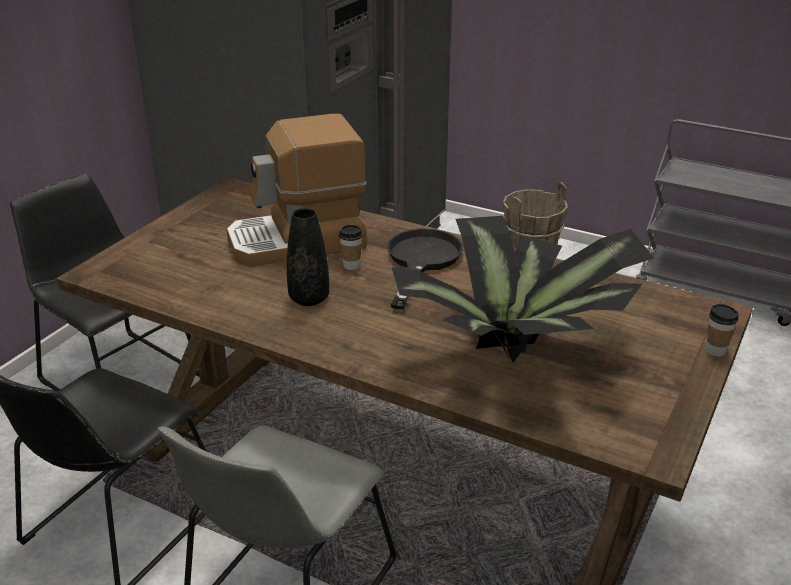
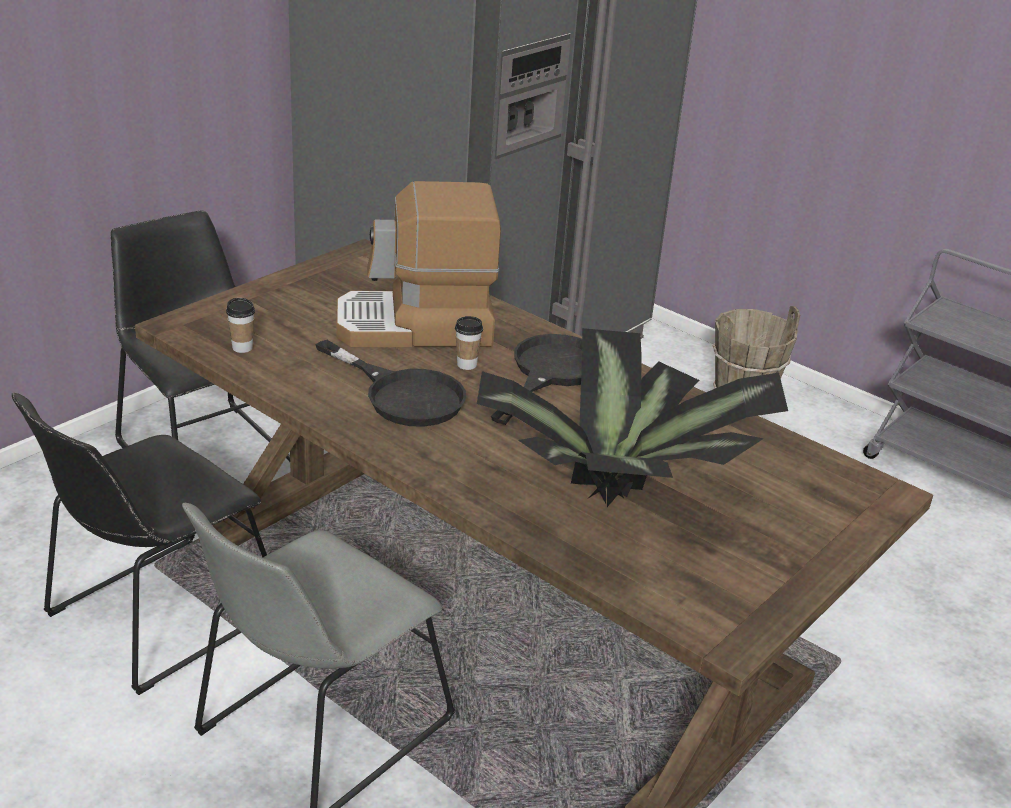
camera: 10 degrees right, 0 degrees up
(309, 299) = (403, 394): black vase -> black frying pan
(715, 351) = (859, 537): cup -> cup (242, 348)

